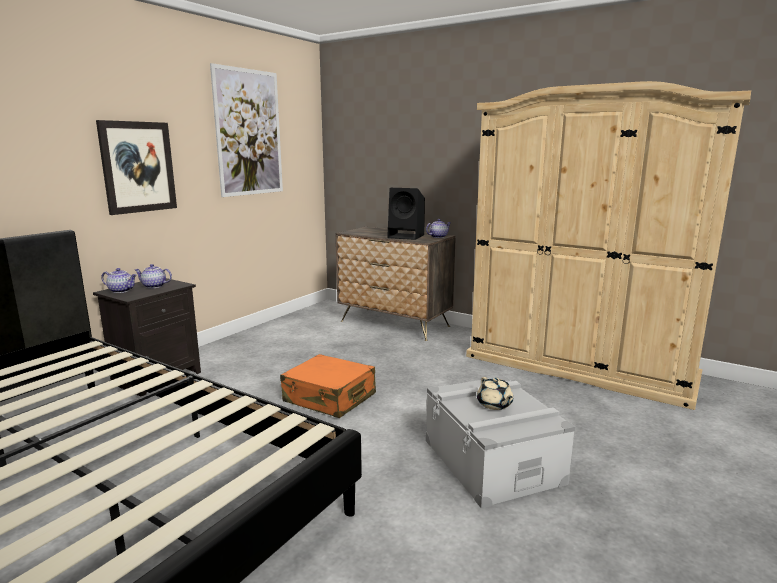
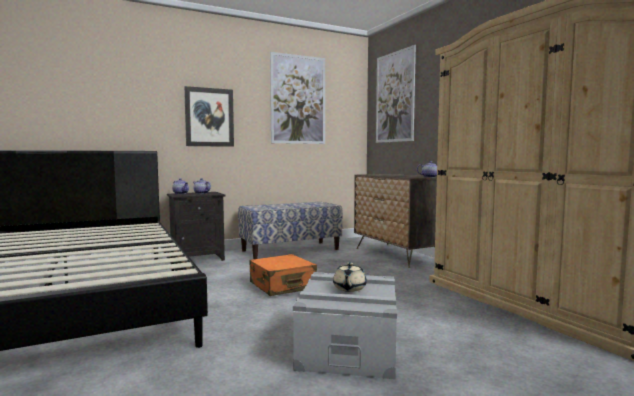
camera: 30 degrees right, 10 degrees down
(266, 337) = (290, 250): none -> bench
(369, 132) = (394, 97): none -> picture
(407, 236) = (404, 176): black speaker -> none

